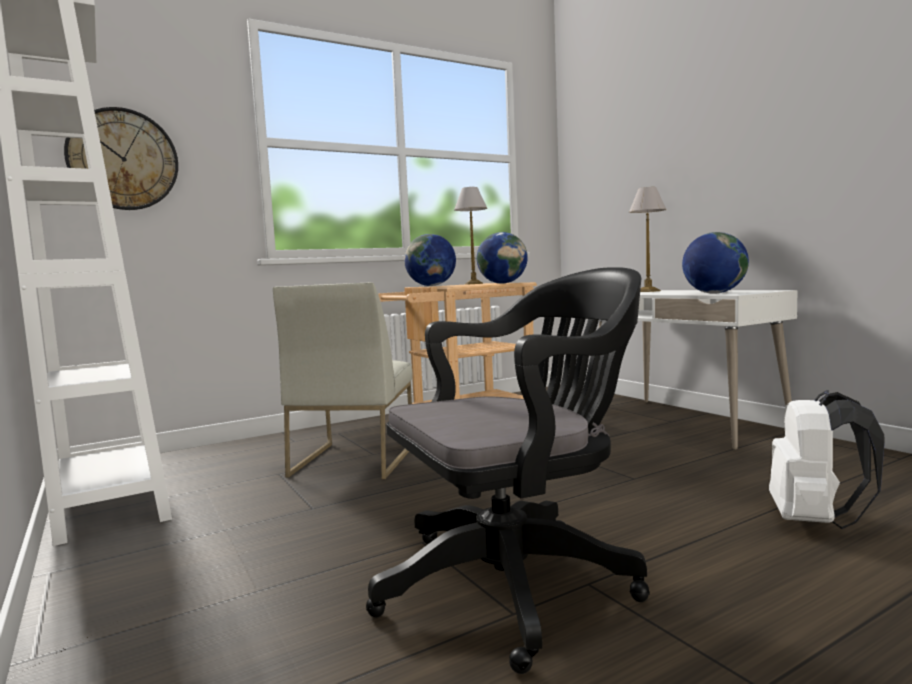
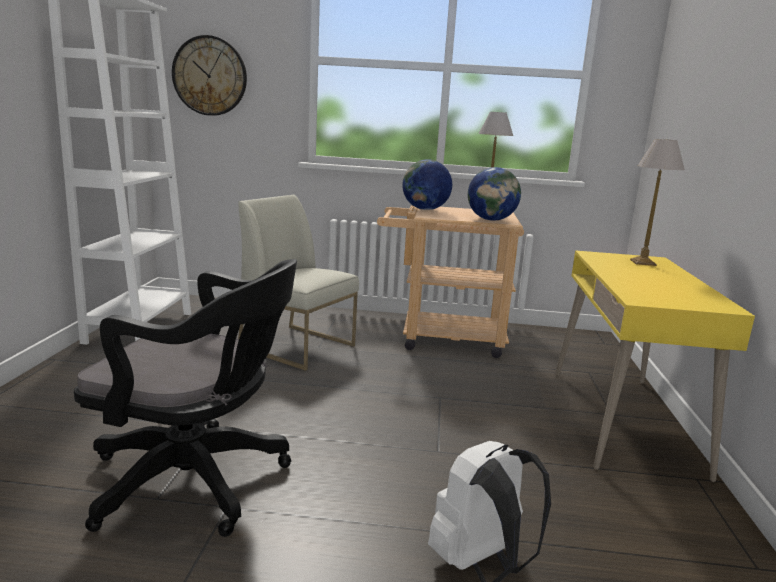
camera: 35 degrees right, 10 degrees up
(353, 460) = (298, 346): white chair -> white chair turned 75 degrees clockwise
(684, 422) = (623, 420): white desk -> yellow desk
(714, 293) = (642, 291): globe -> none

